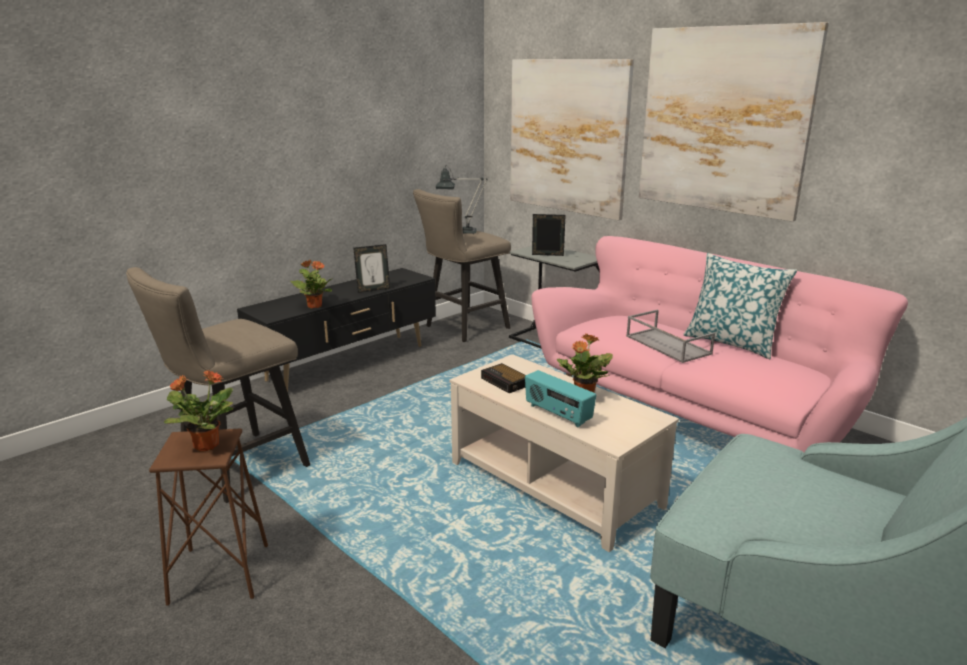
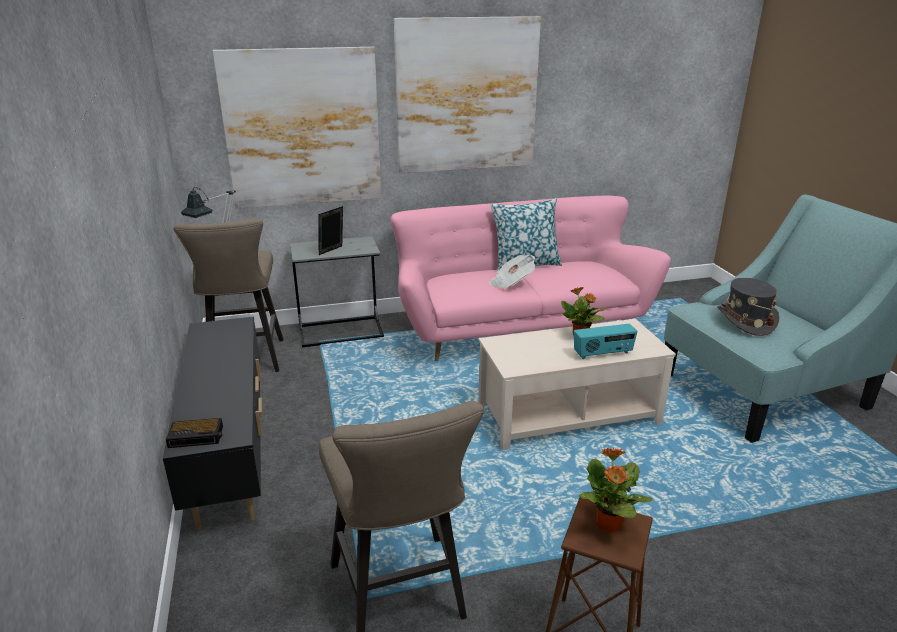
camera: 60 degrees left, 5 degrees up
(314, 306) = (238, 401): potted plant -> none
(373, 289) = (238, 355): picture frame -> none
(506, 382) = (532, 356): alarm clock -> alarm clock (197, 436)
(666, 345) = (511, 283): grey tray -> newspaper
(766, 481) = (745, 321): none -> grey hat

